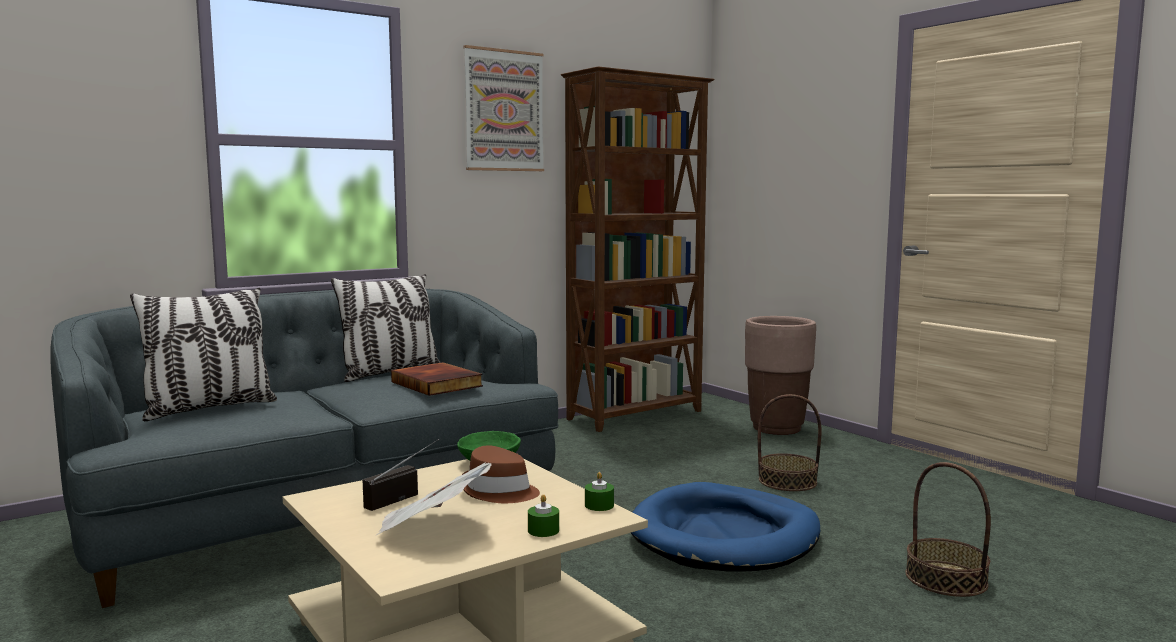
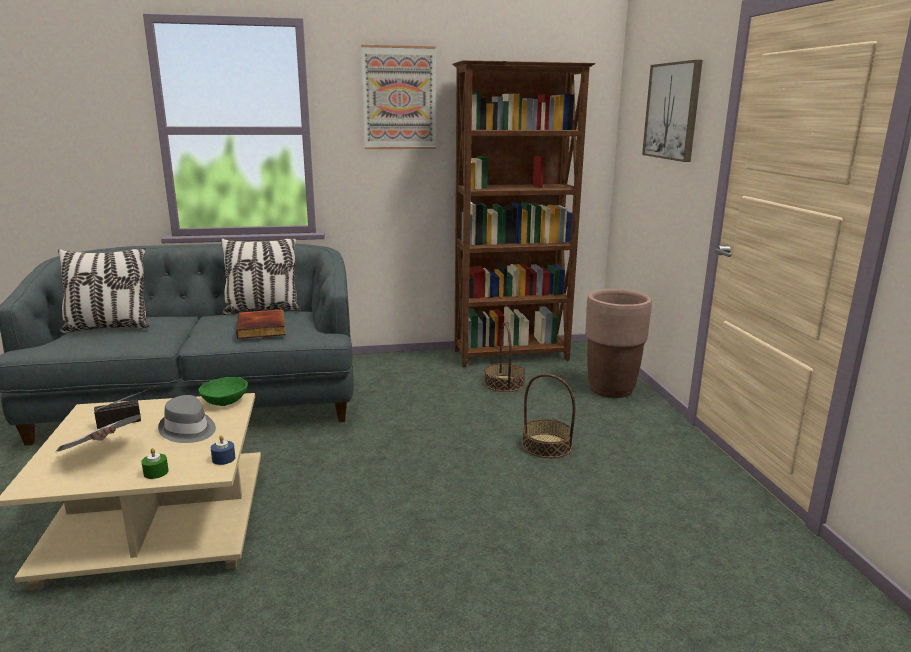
camera: 25 degrees right, 10 degrees up
(499, 491) = (188, 430): brown hat -> grey hat
(599, 505) = (223, 459): green candle -> blue candle
(724, 536) = (427, 486): blue dog bed -> none
(806, 126) = (672, 111): none -> picture
(946, 578) = (547, 578): basket -> basket (504, 383)

